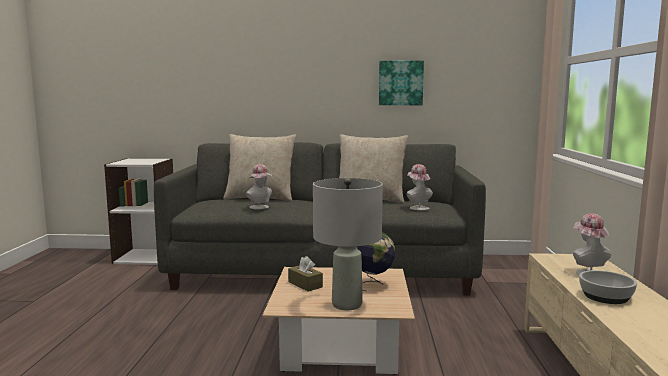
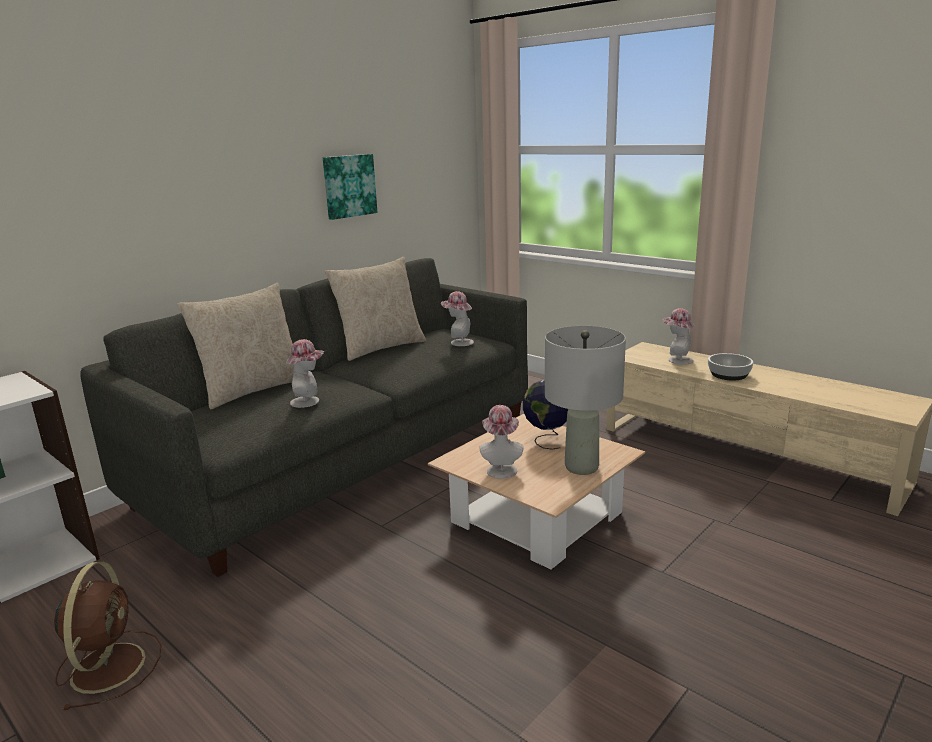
camera: 50 degrees left, 10 degrees up
(86, 297) = (109, 665): none -> brown fan
(305, 284) = (501, 469): brown tissue box -> hat

